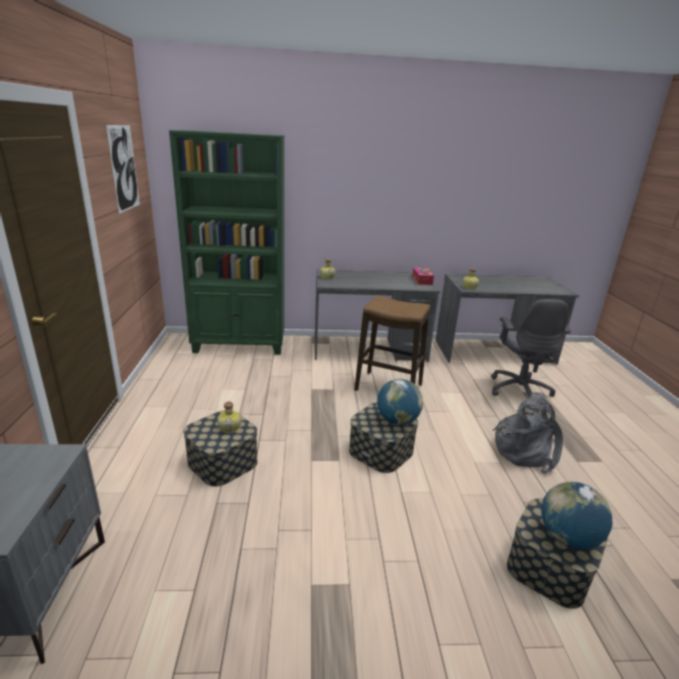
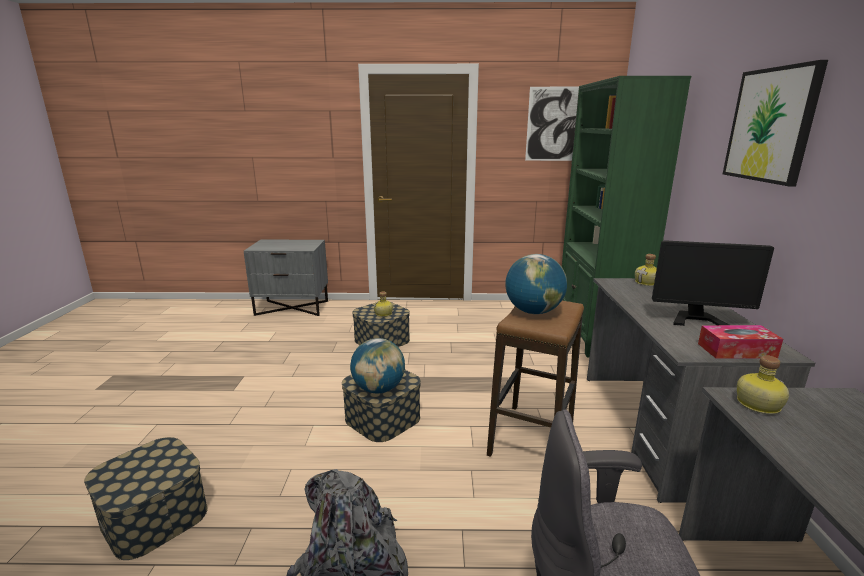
camera: 95 degrees right, 5 degrees down
(367, 173) = (771, 125): none -> picture
(379, 278) = (693, 314): none -> monitor
(567, 537) = (133, 472): globe -> globe (533, 311)

